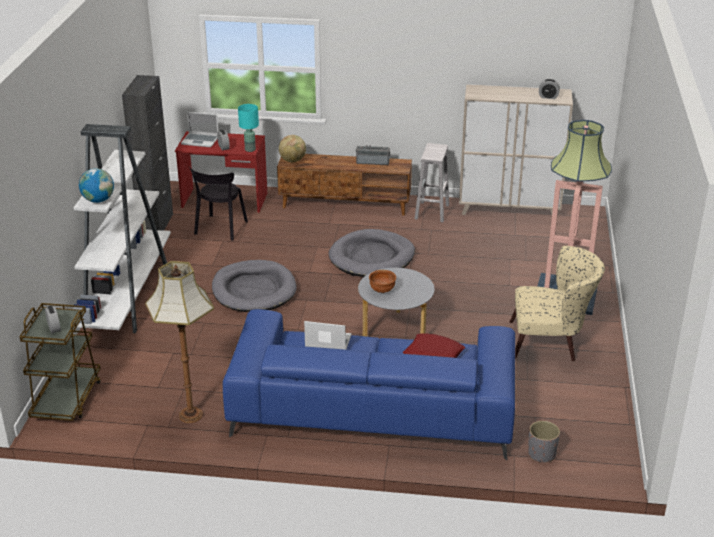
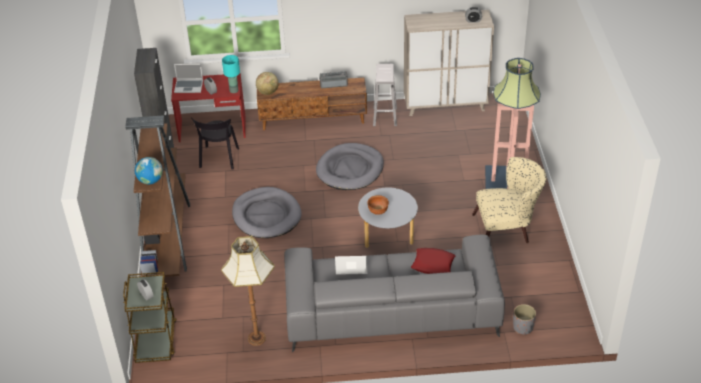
camera: 10 degrees left, 10 degrees up
(127, 296) = (167, 237): white bookcase -> brown bookcase
(373, 410) = (391, 310): blue sofa -> grey sofa

